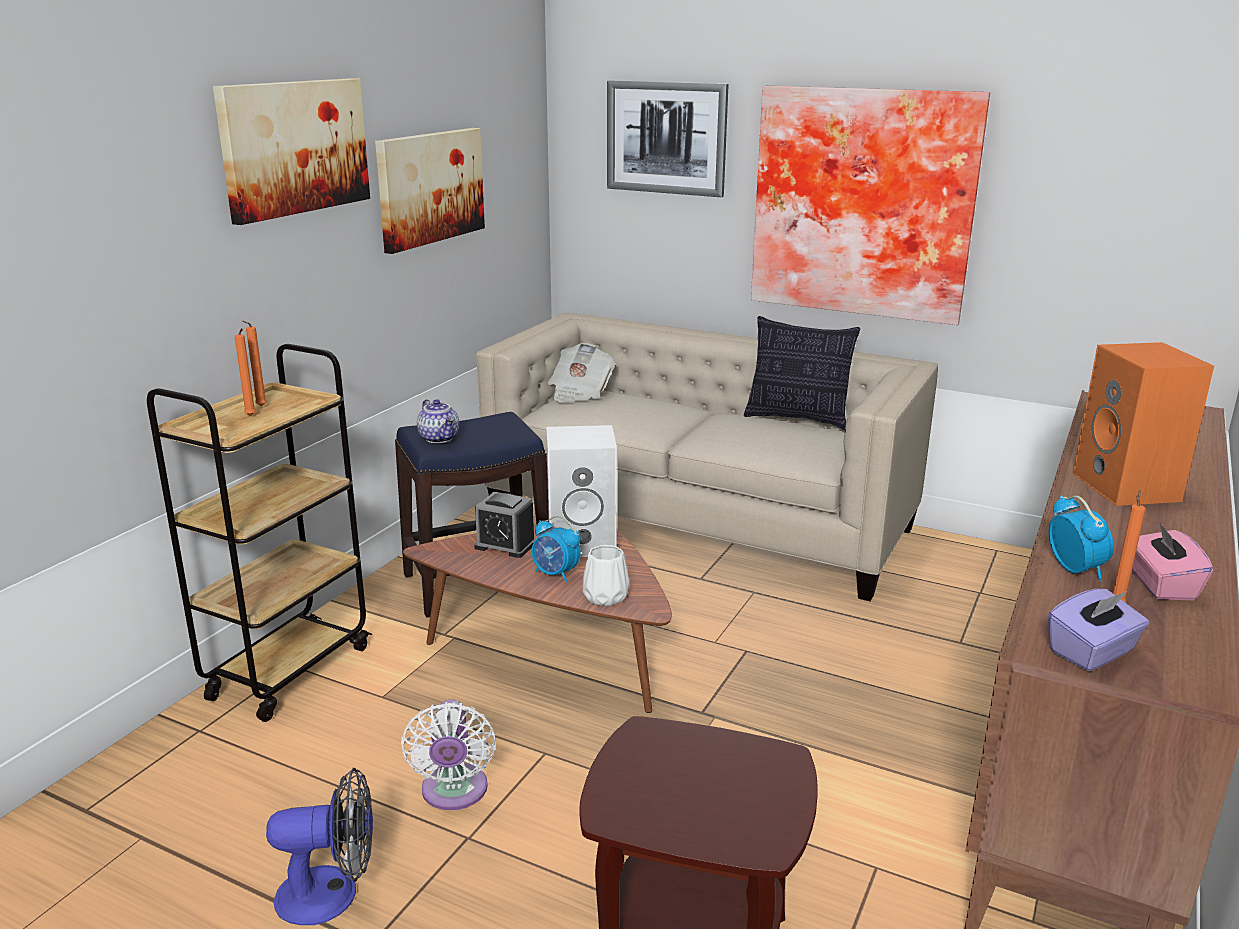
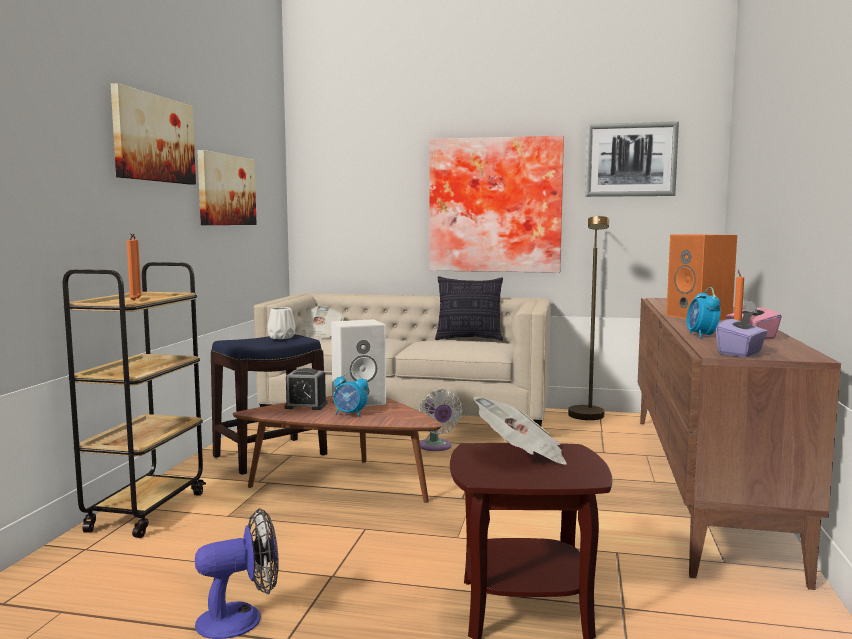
camera: 15 degrees left, 15 degrees down
(440, 438) = (248, 342): teapot -> none
(454, 793) = (309, 555): white fan -> white fan (436, 447)
(605, 597) = (391, 420): white vase -> white vase (281, 337)
(666, 138) = (367, 175): picture -> picture (630, 160)
(701, 762) = (521, 455): none -> newspaper
(972, 558) = (587, 418): none -> brown floor lamp
(1074, 570) = (701, 336): alarm clock -> alarm clock turned 150 degrees counterclockwise

